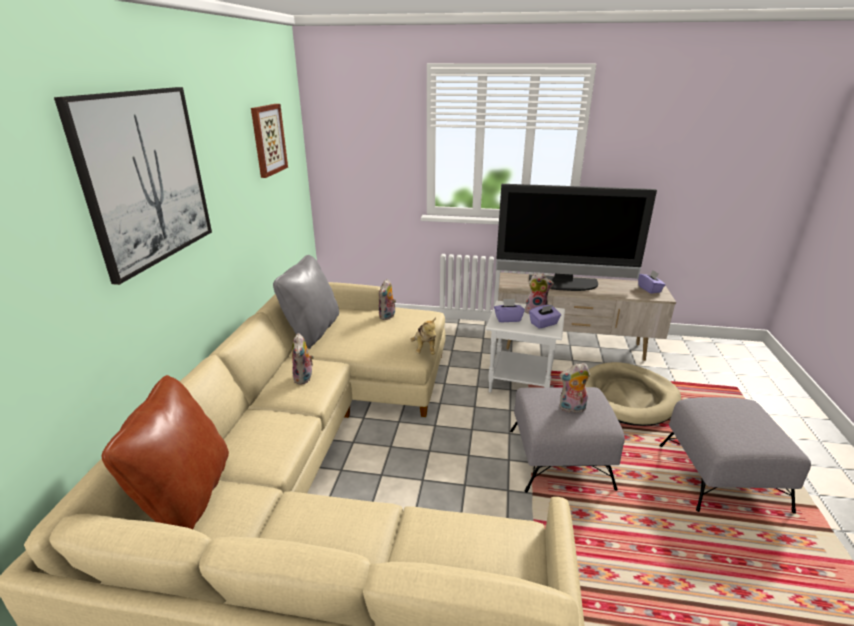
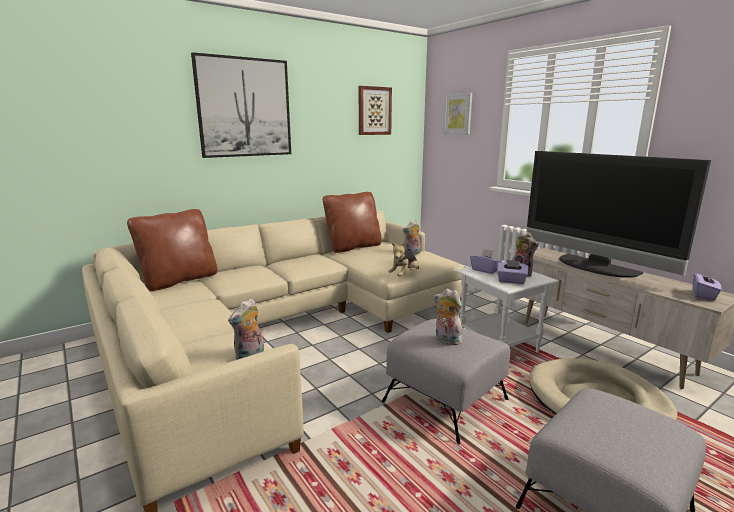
camera: 45 degrees right, 10 degrees down
(304, 378) = (307, 262): plush toy -> plush toy (250, 356)
(312, 331) = (353, 247): grey pillow -> brown pillow
(361, 133) = (458, 114): none -> picture

